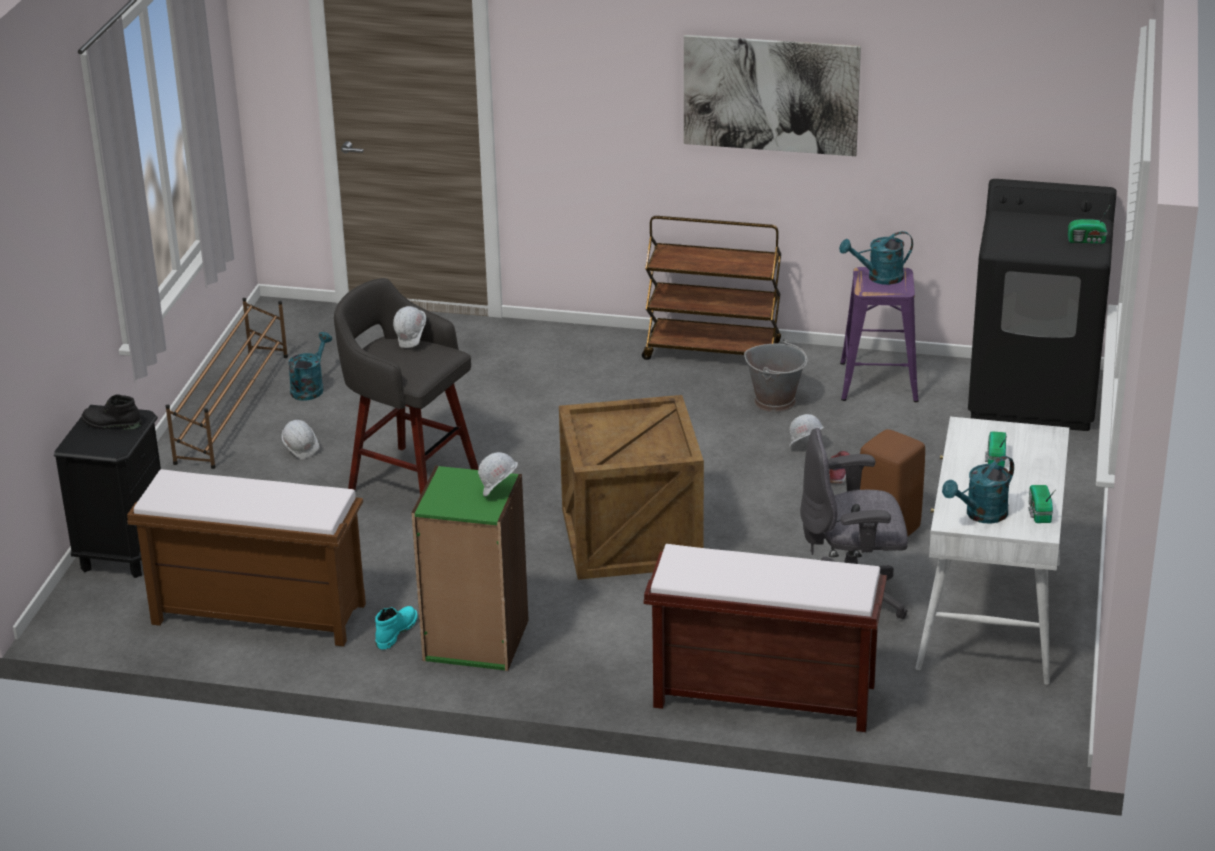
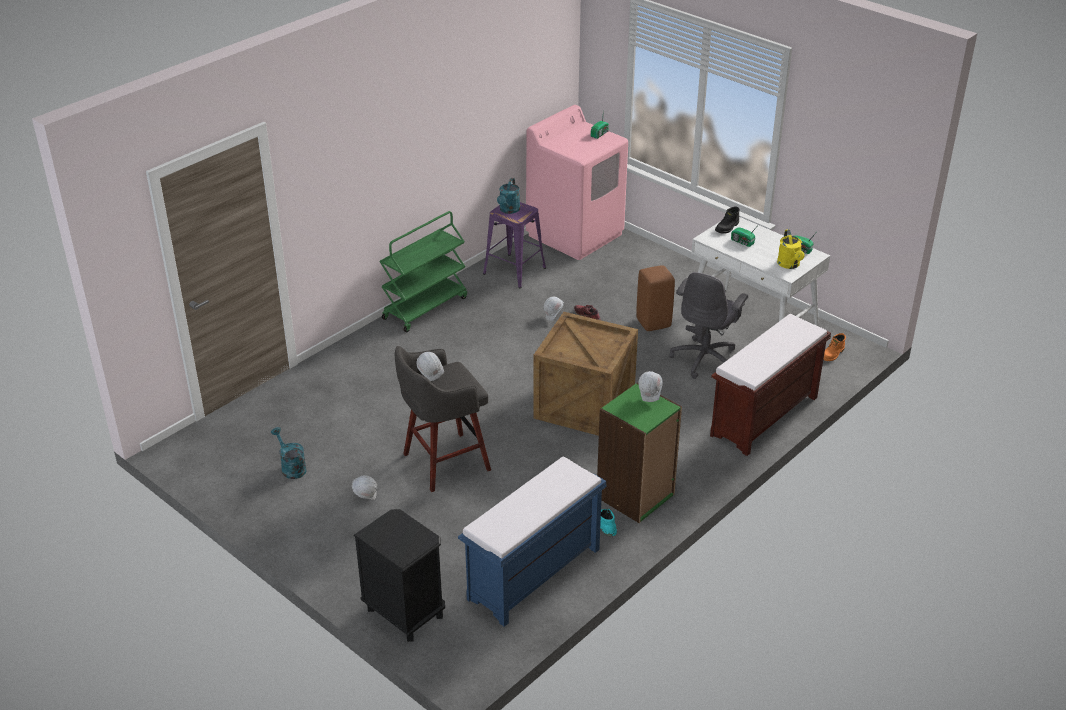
camera: 60 degrees left, 5 degrees up
(111, 424) = (392, 532): black boot -> black boot (727, 228)
(233, 408) = (278, 508): brown shoe rack -> none
(256, 614) = (533, 575): brown bench -> blue bench
(713, 352) = (425, 307): brown cart -> green cart
(771, 95) = (425, 134): picture -> none
(775, 401) = (498, 308): grey bucket -> none
(980, 515) = (790, 265): turquoise watering can -> yellow watering can
(1002, 717) = (833, 354): none -> orange boot
(1034, 395) = (575, 234): black washing machine -> pink washing machine

